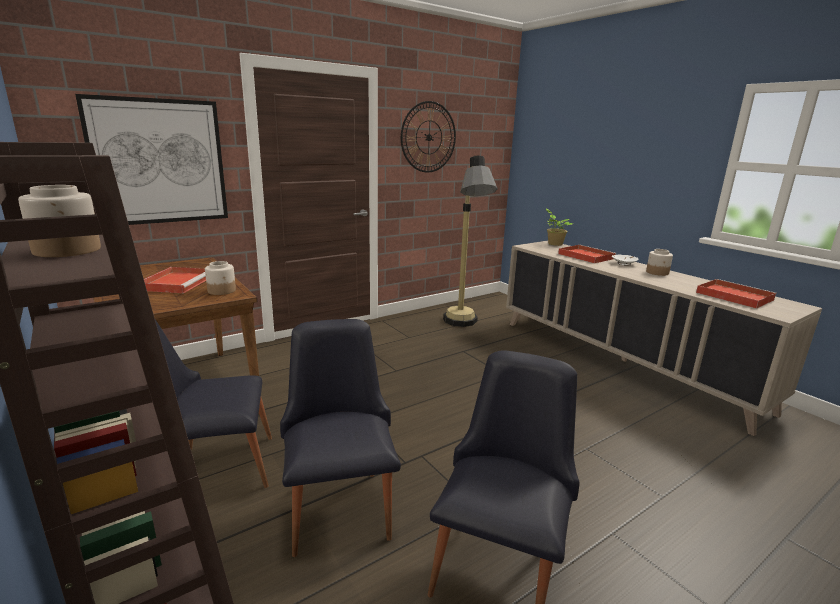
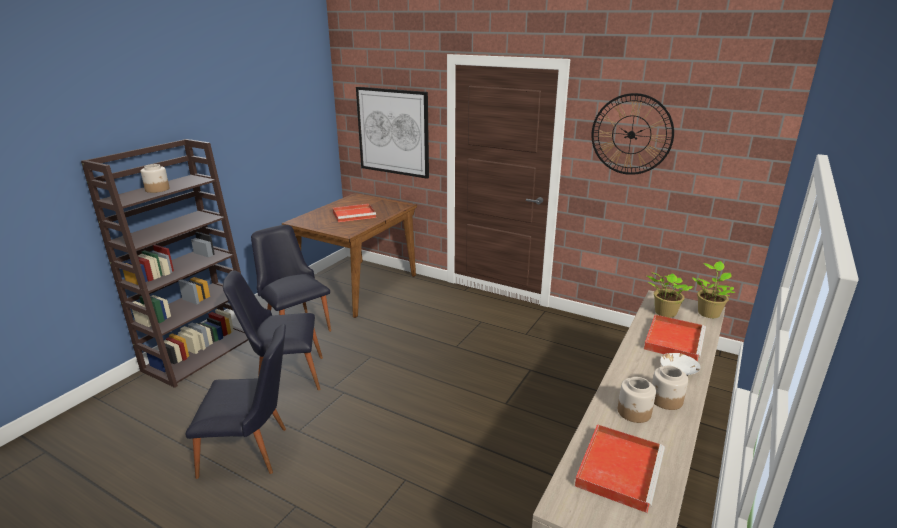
camera: 65 degrees right, 5 degrees up
(222, 291) = (350, 228): jar -> jar (634, 412)
(340, 501) = (283, 375): black chair -> black chair turned 150 degrees counterclockwise
(463, 326) = (590, 356): floor lamp -> none
(548, 250) = (664, 313): none -> potted plant

